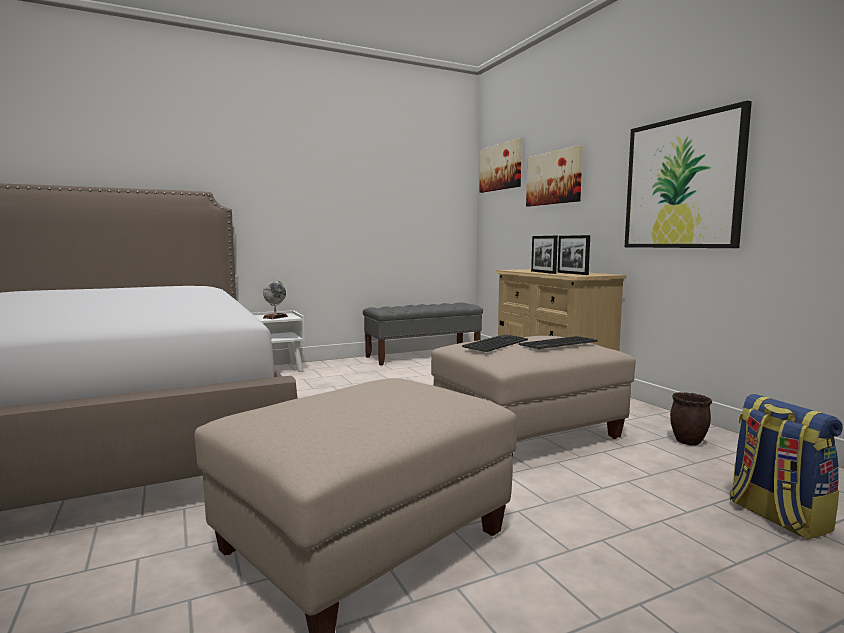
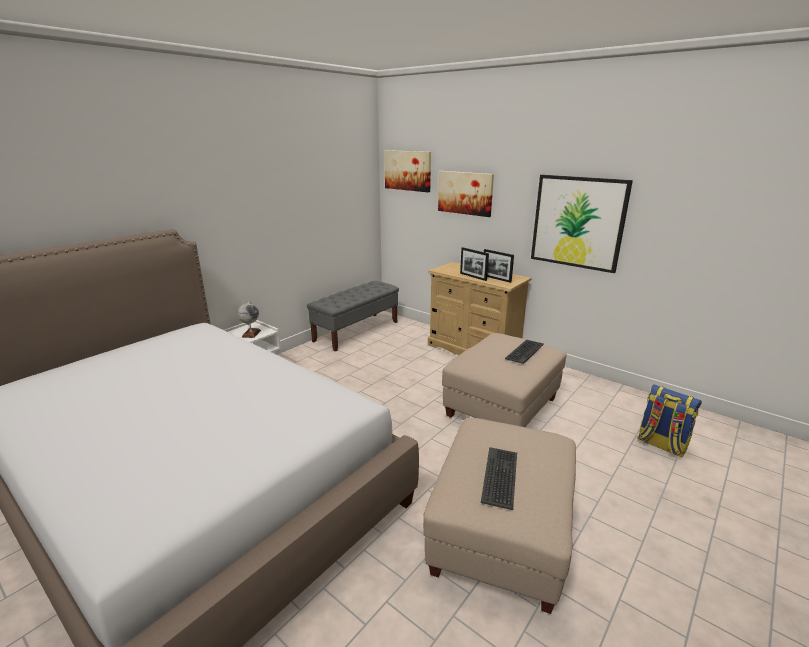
camera: 25 degrees left, 15 degrees up
(496, 344) = (489, 359): keyboard -> keyboard (500, 477)
(689, 442) = (588, 393): brown planter -> none

